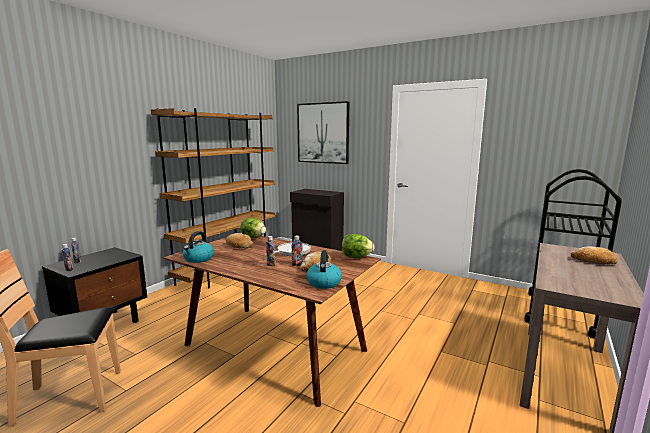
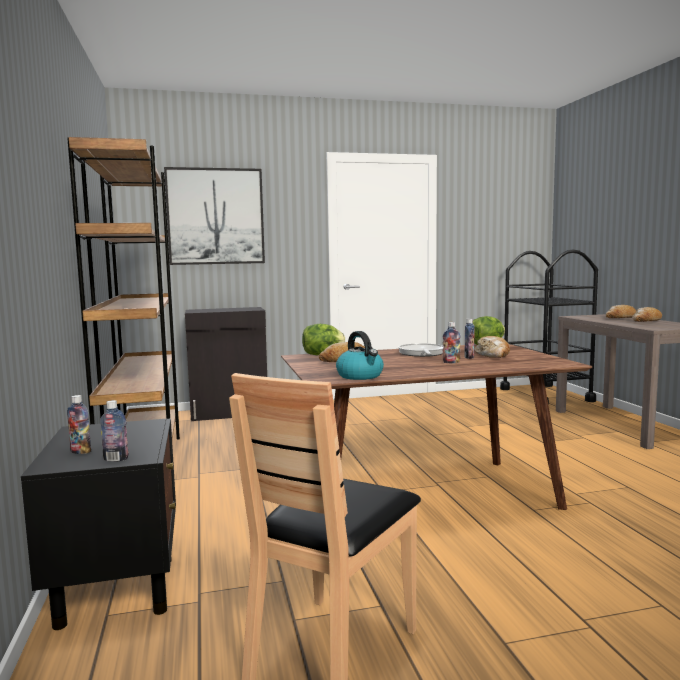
camera: 45 degrees left, 5 degrees down
(323, 282) = (542, 359): kettle -> none
(599, 273) = (646, 321): none -> bread

